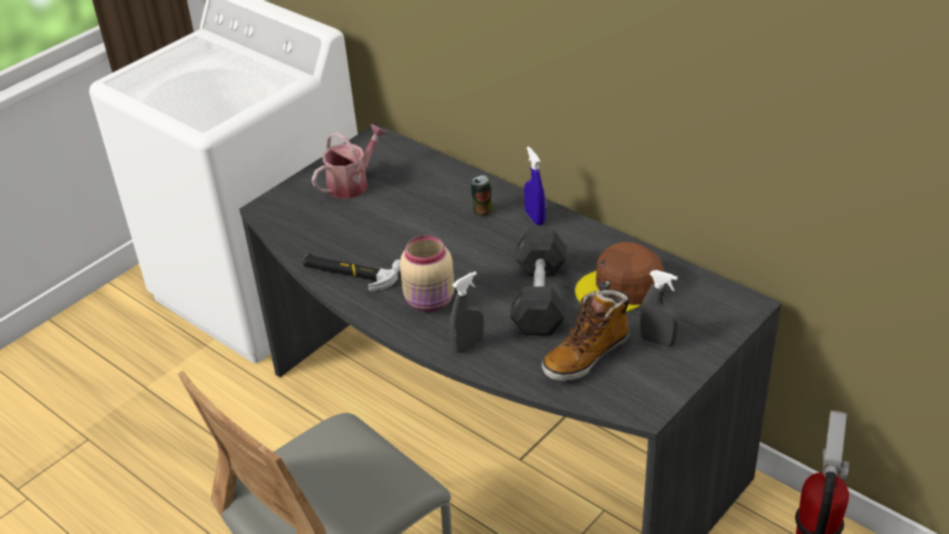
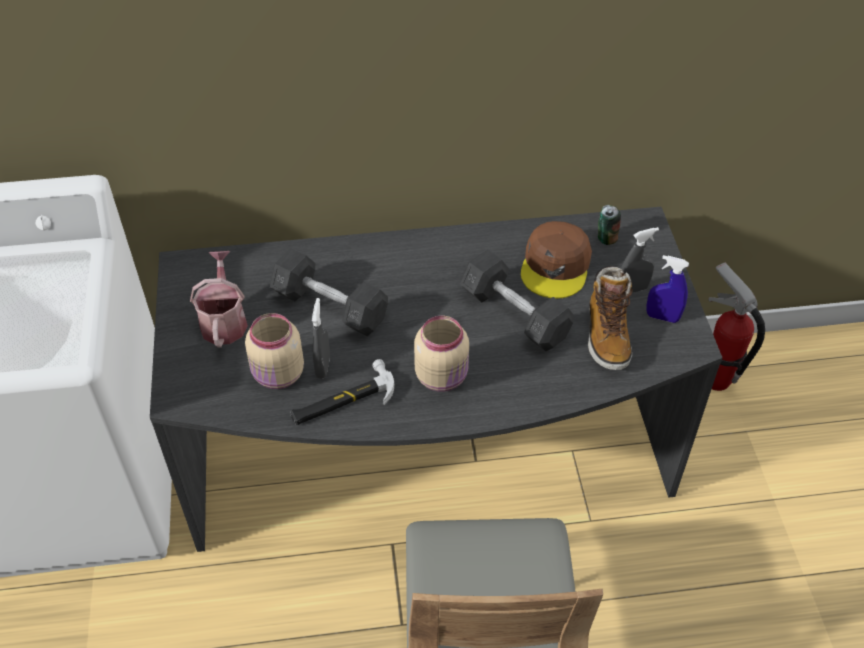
camera: 50 degrees left, 10 degrees up
(336, 233) = (278, 375): none -> beige jar
(425, 214) = (330, 306): none -> grey dumbbell
(468, 345) = (521, 390): grey spray bottle -> grey spray bottle (323, 366)
(482, 210) = (370, 272): can -> can (606, 238)
(534, 218) = (419, 251): blue spray bottle -> blue spray bottle (662, 317)

